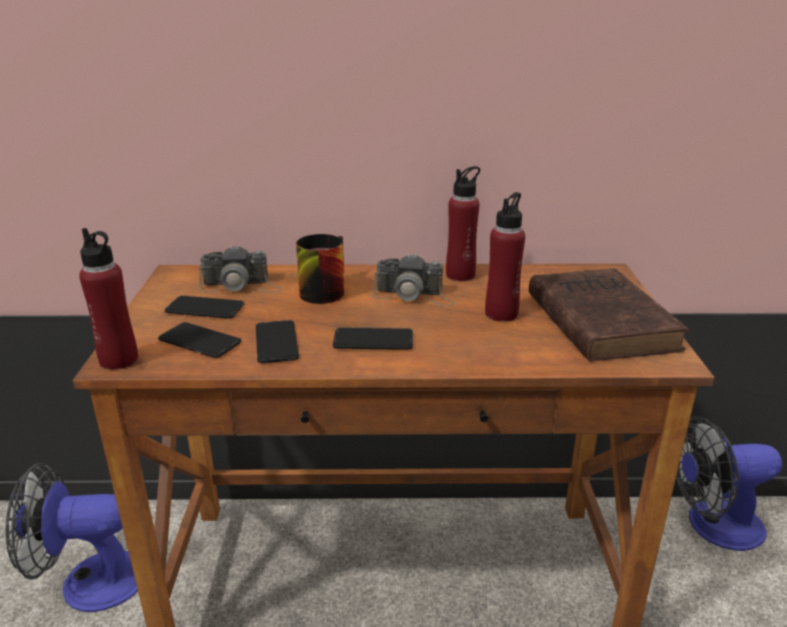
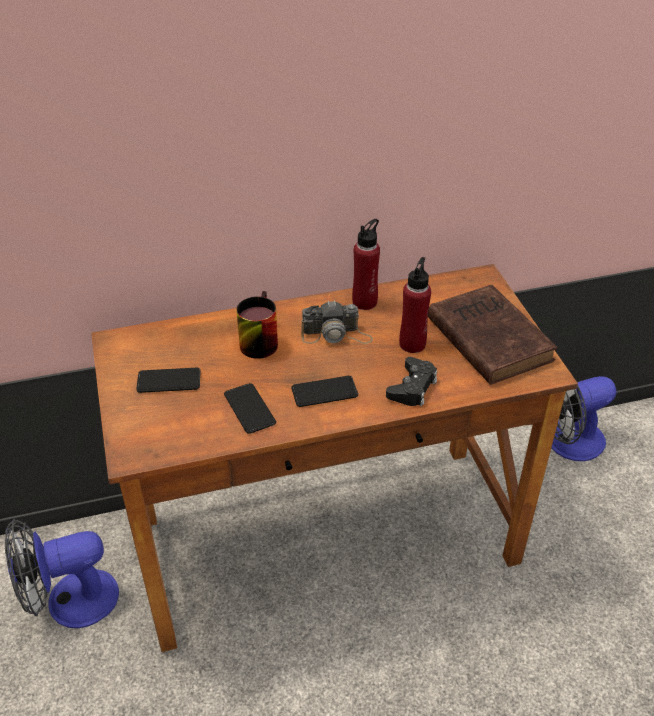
camera: 15 degrees left, 15 degrees up
(119, 360) = (133, 452): red bottle -> none
(200, 341) = (186, 419): phone -> none
(241, 286) = (184, 348): camera -> none
(484, 351) = (412, 387): none -> black game controller

